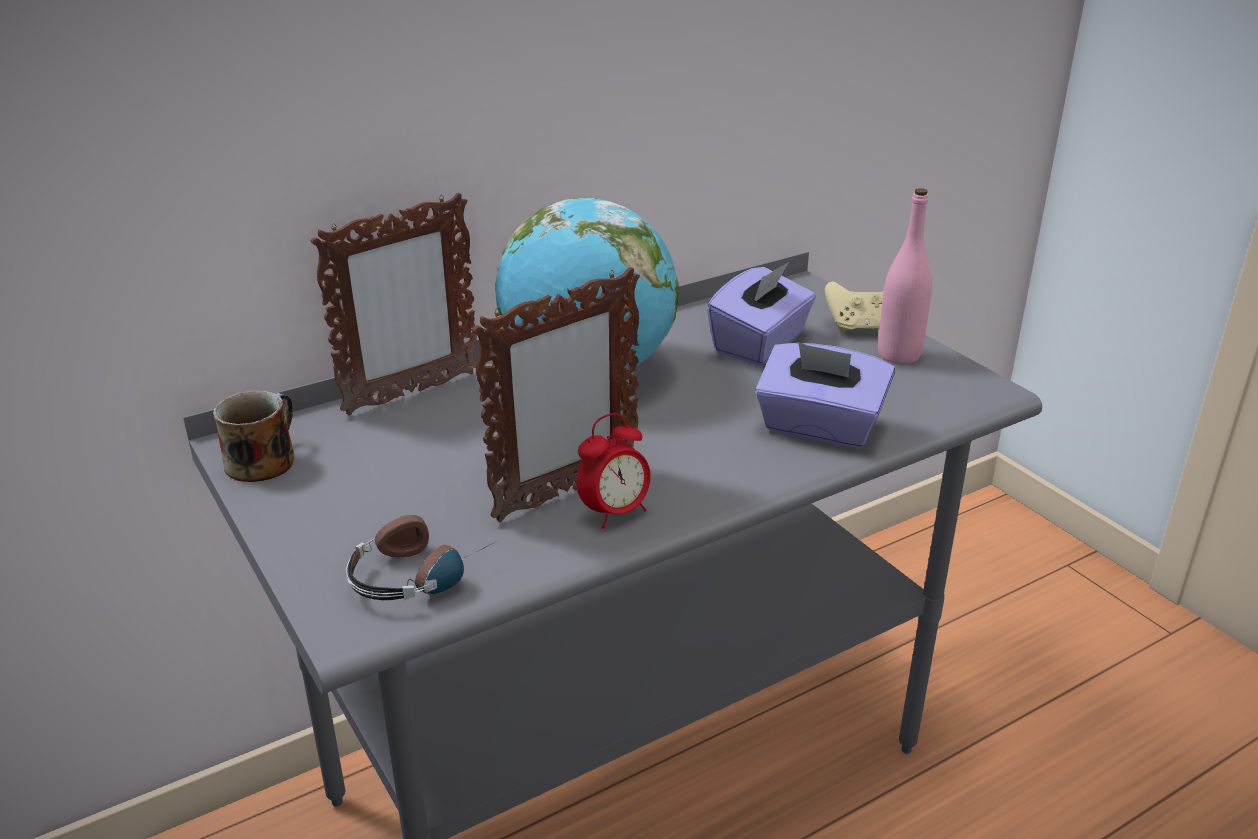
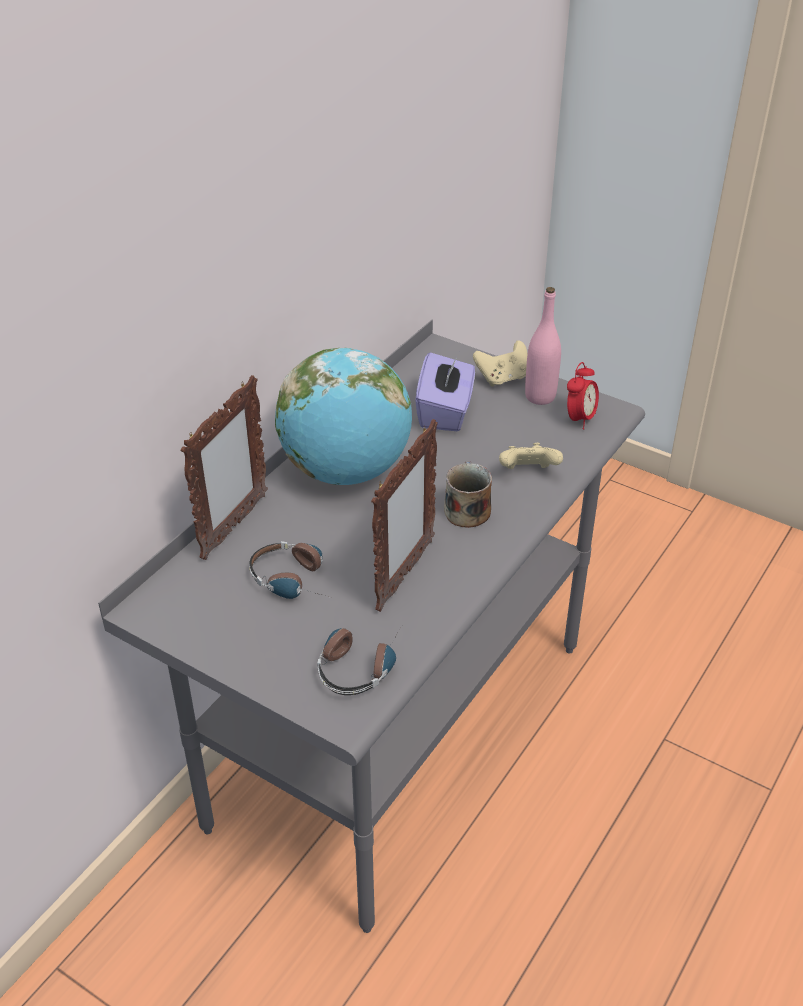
camera: 25 degrees left, 10 degrees up
(262, 460) = (175, 617): mug -> mug (466, 509)
(431, 462) = (297, 580): none -> headphones
(615, 512) = (446, 580): alarm clock -> alarm clock (580, 419)
(819, 427) = (527, 473): purple tissue box -> beige game controller

